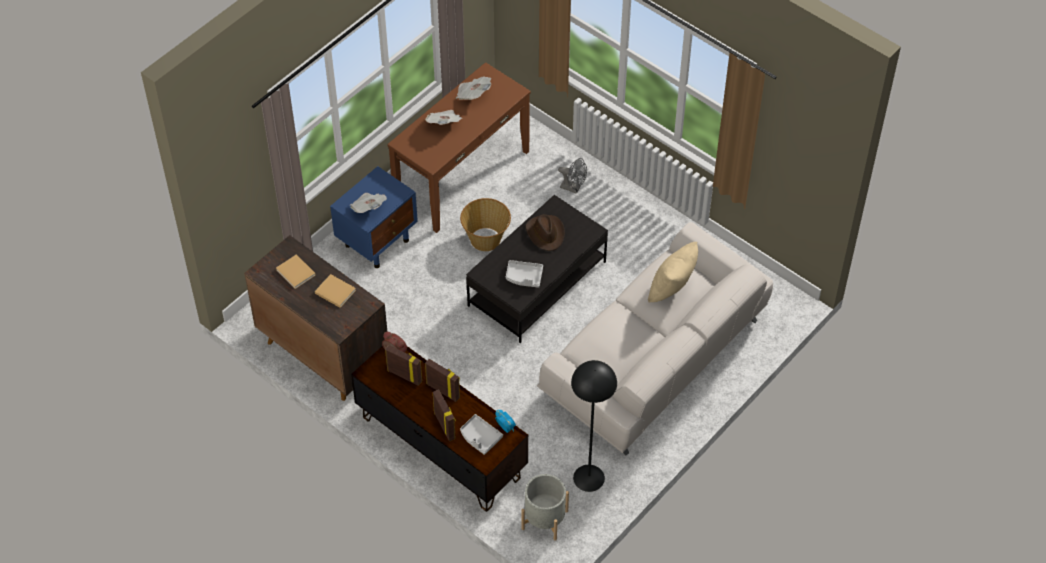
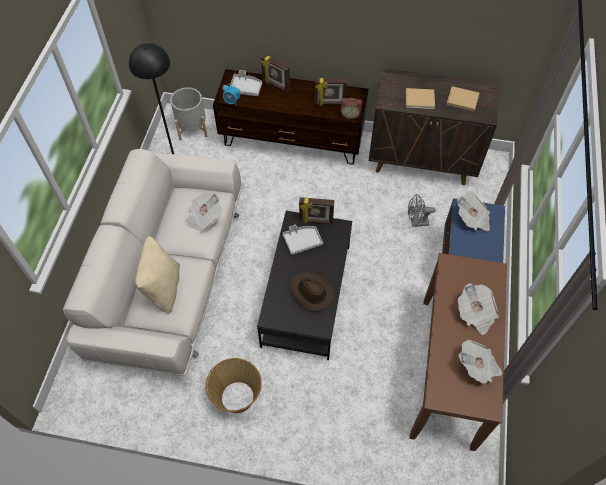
camera: 150 degrees right, 5 degrees up
(443, 390) = (294, 106): picture frame -> picture frame (316, 221)
(486, 239) = (378, 315): basket -> basket (236, 397)
(573, 188) = (338, 416): grey fan -> grey fan (416, 222)
(603, 333) = (204, 218): none -> newspaper

